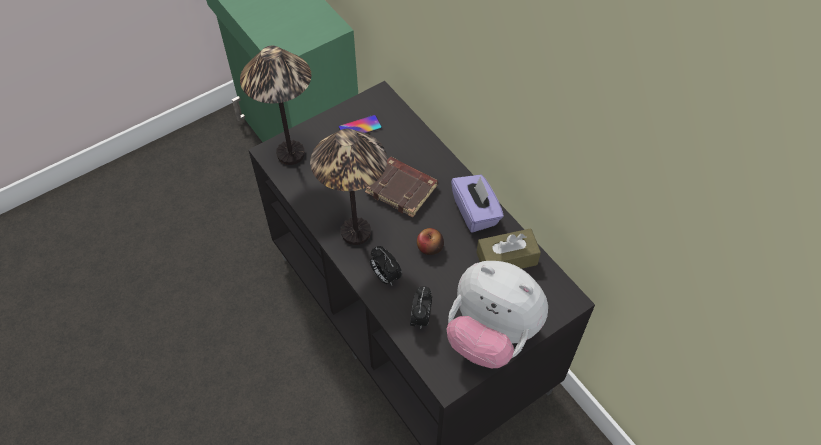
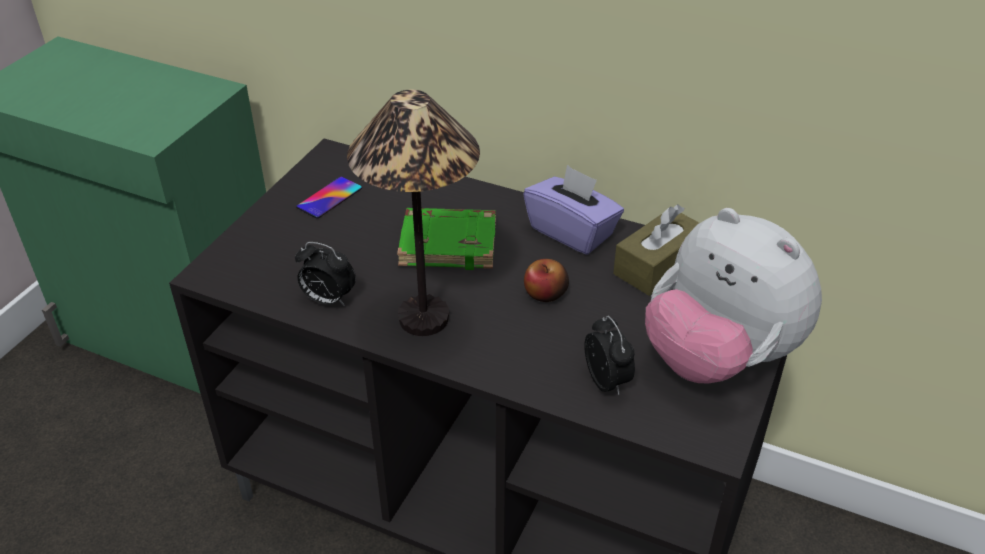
camera: 30 degrees left, 15 degrees down
(290, 153) = (244, 263): table lamp -> none
(385, 276) = (512, 353): alarm clock -> alarm clock (327, 300)
(402, 189) = (449, 244): brown book -> green book
(491, 334) = (718, 358): plush toy -> plush toy turned 45 degrees clockwise

